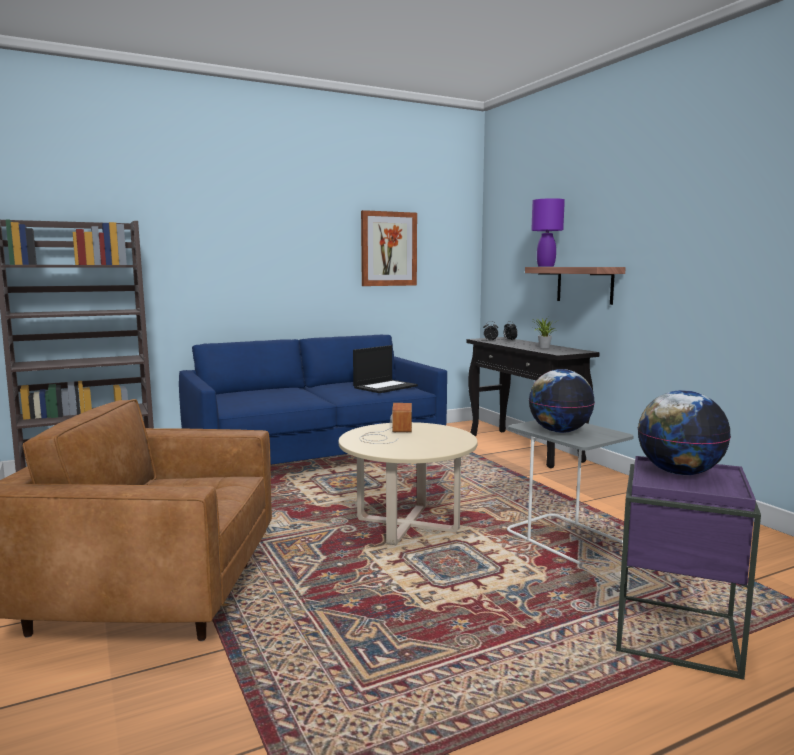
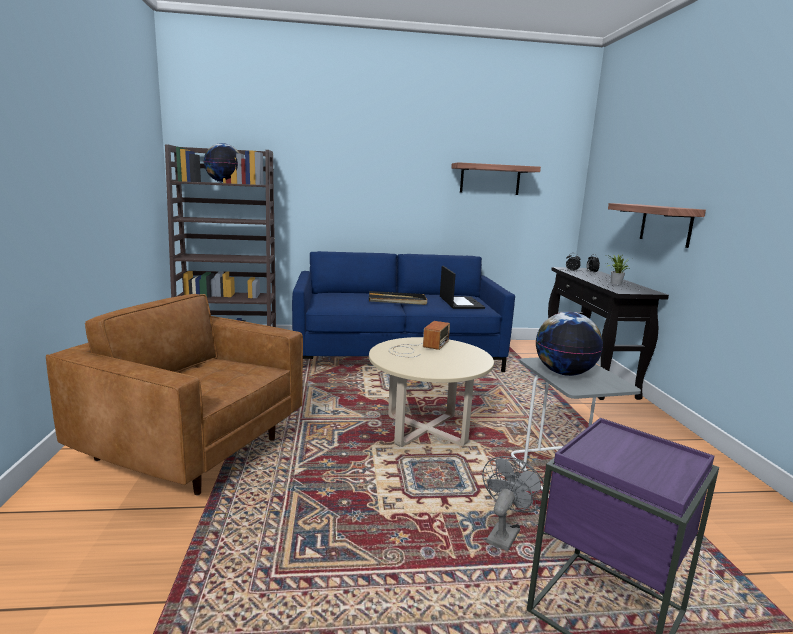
camera: 20 degrees right, 5 degrees up
(315, 392) = (397, 300): none -> black tray
(385, 387) = (460, 303): laptop -> laptop turned 75 degrees counterclockwise
(388, 249) = (490, 179): picture -> shelf
(545, 266) = (629, 203): purple table lamp -> none
(551, 597) = (504, 533): none -> grey fan
(679, 473) = (630, 448): globe -> globe (224, 182)

